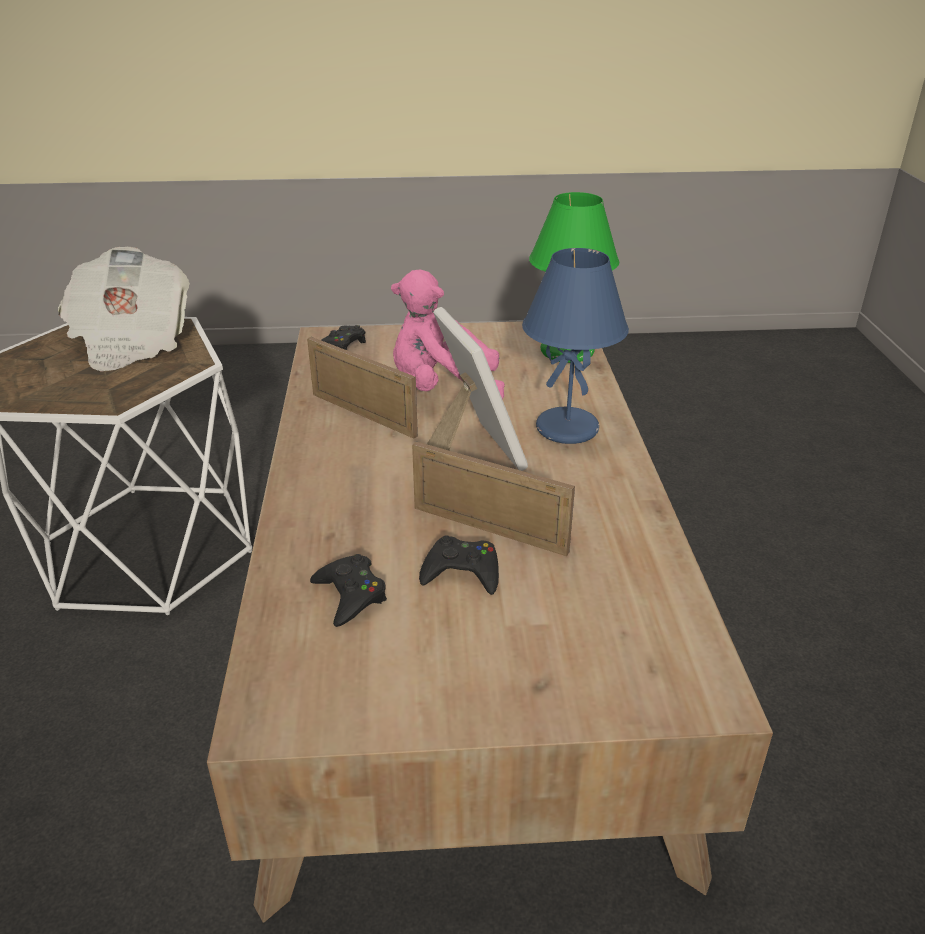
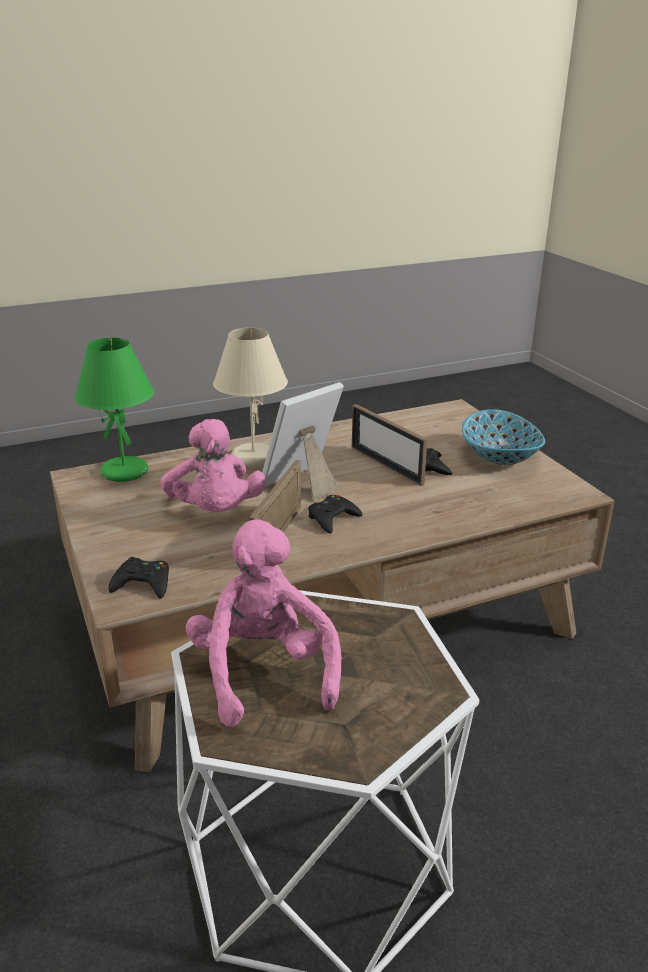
camera: 110 degrees left, 5 degrees down
(131, 341) = (263, 671): newspaper -> pink plush toy
(350, 595) = (479, 492): black game controller -> black game controller (332, 518)
(453, 672) = (500, 457): none -> bowl
(489, 529) = (386, 465): picture frame -> picture frame turned 45 degrees counterclockwise
(568, 428) = (253, 457): blue table lamp -> beige table lamp

